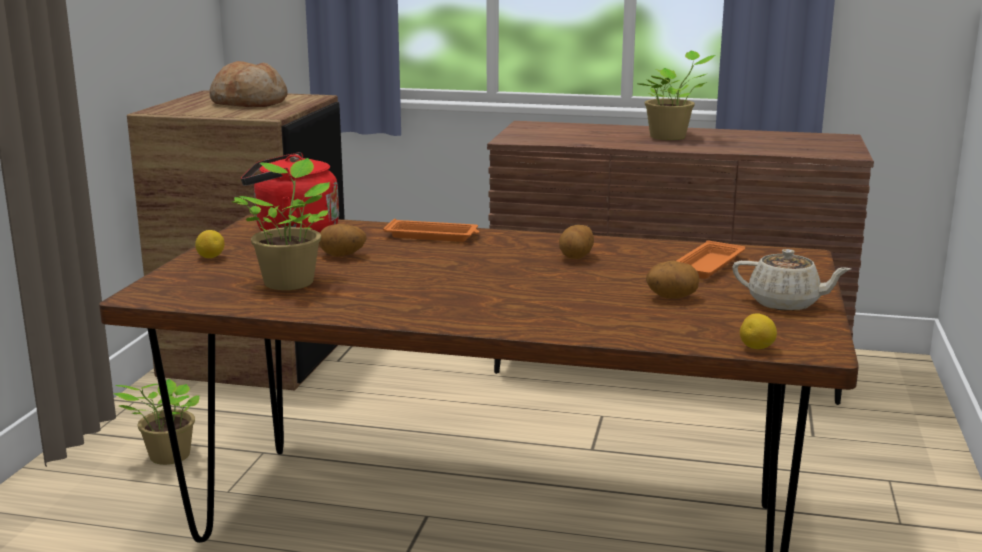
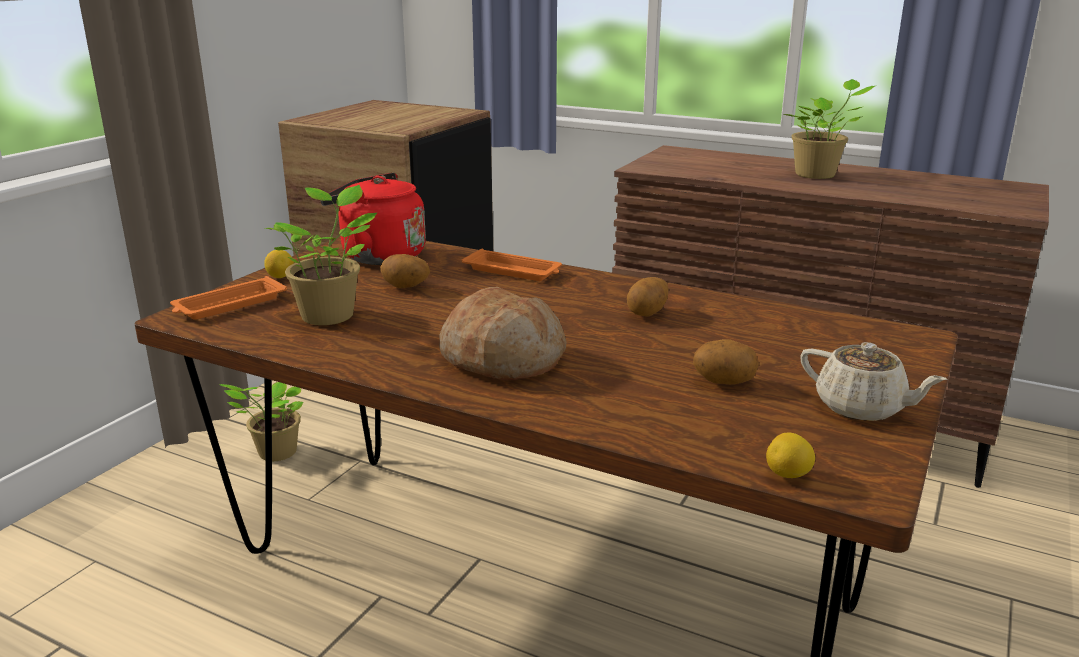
camera: 15 degrees right, 5 degrees up
(249, 103) = (399, 115): bread -> bread (503, 358)
(706, 266) = (791, 341): orange tray -> orange tray (228, 305)

